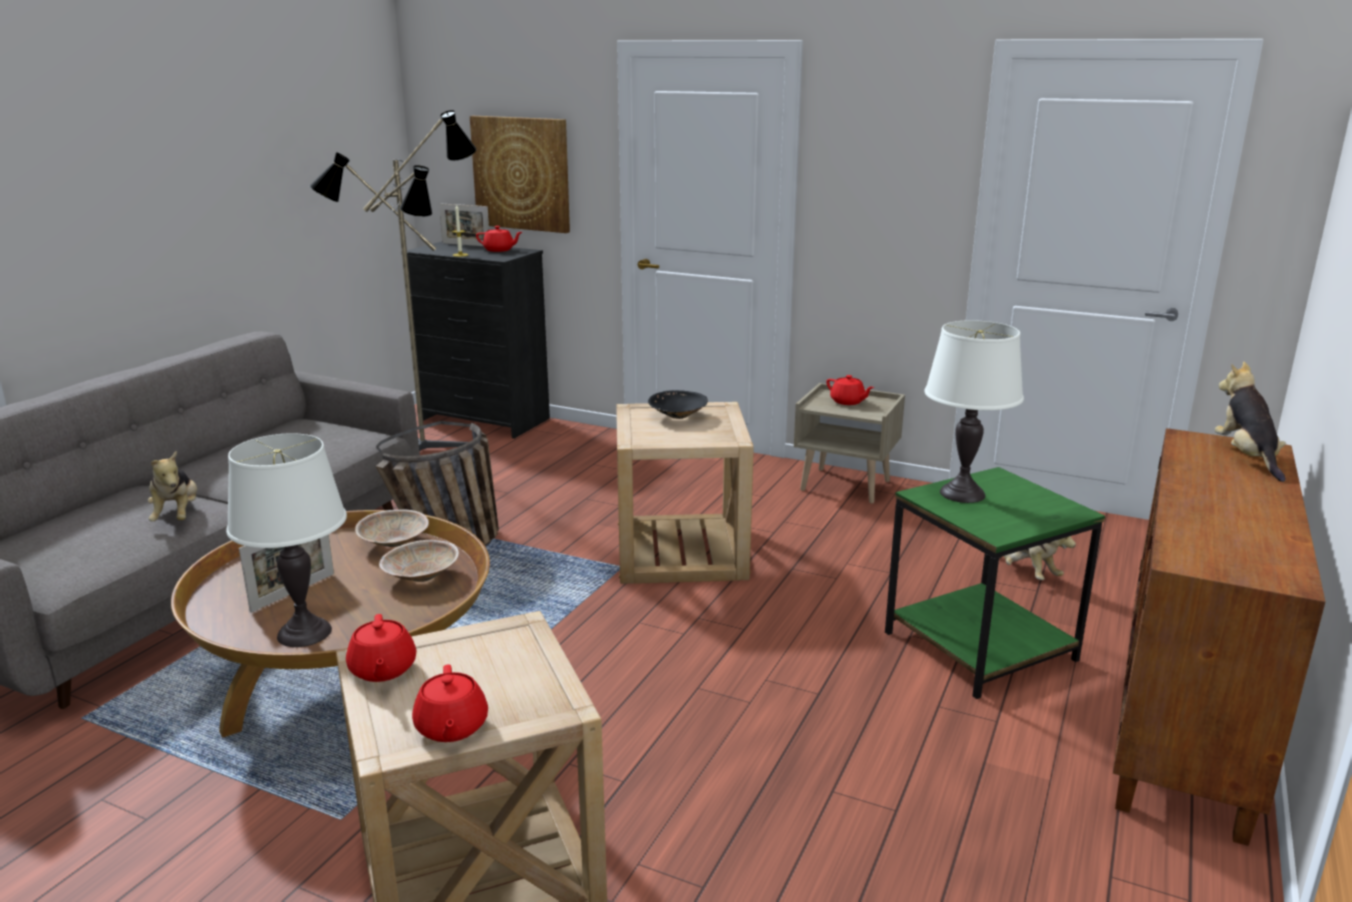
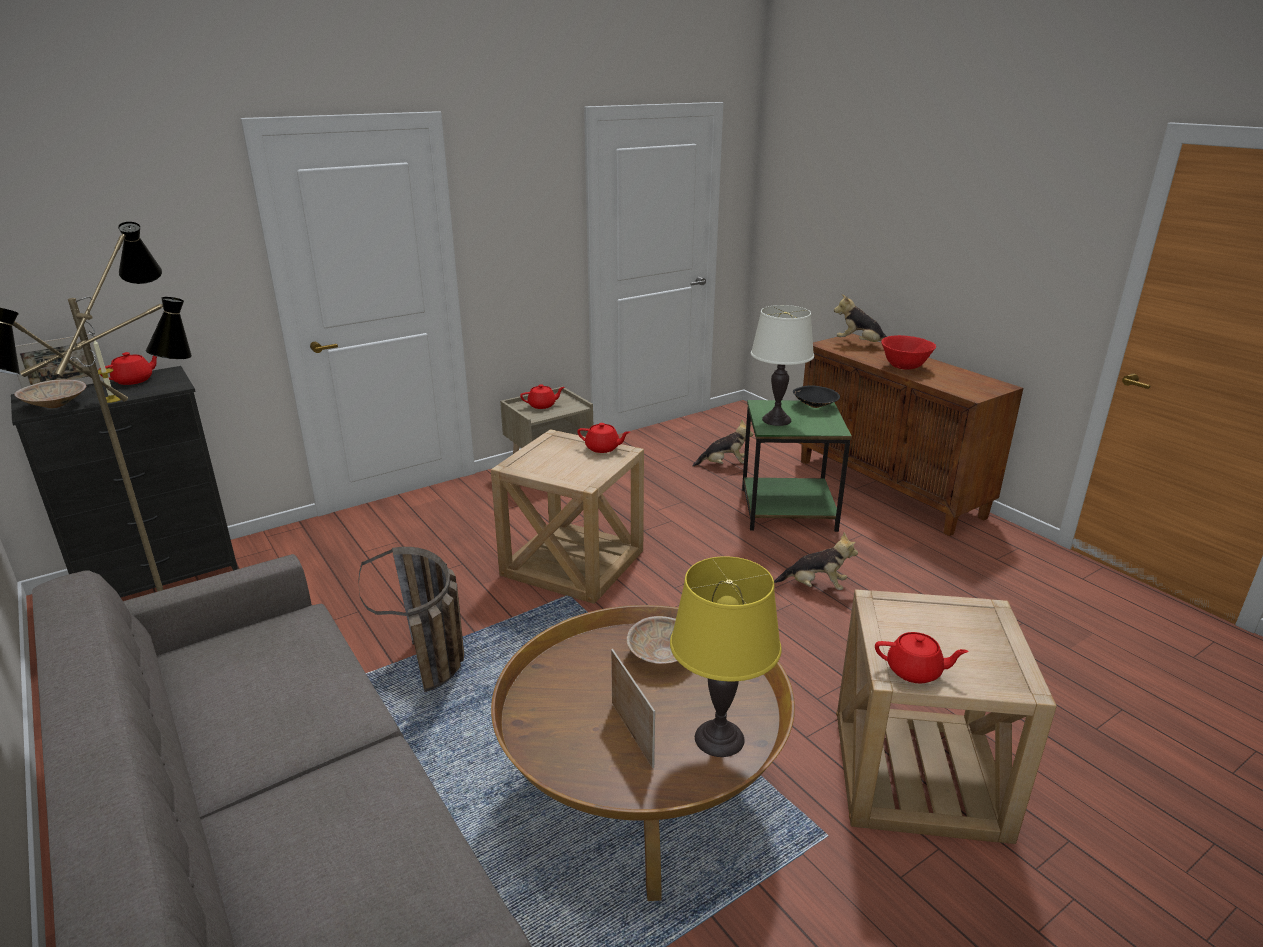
camera: 60 degrees left, 5 degrees up
(177, 516) = (370, 793): plush toy -> plush toy (815, 586)
(304, 633) = (719, 739): white table lamp -> yellow table lamp
(394, 544) = (581, 657): beige bowl -> beige bowl (56, 406)
(451, 728) = (1005, 656): red teapot -> red teapot (603, 448)
(521, 173) = (128, 284): picture -> none
(677, 417) = (551, 456): black bowl -> black bowl (815, 406)
(1209, 498) = (904, 367): none -> red bowl

